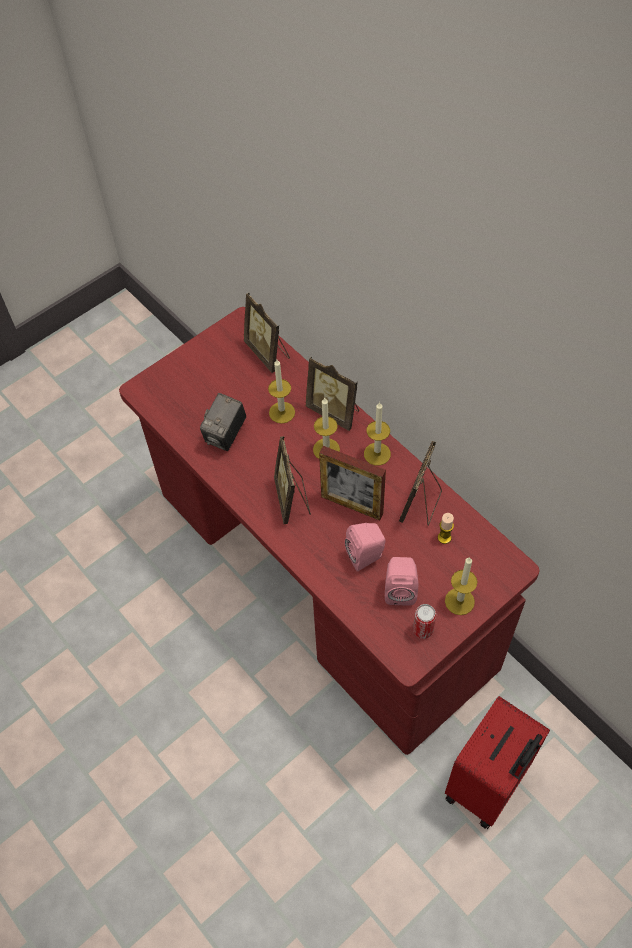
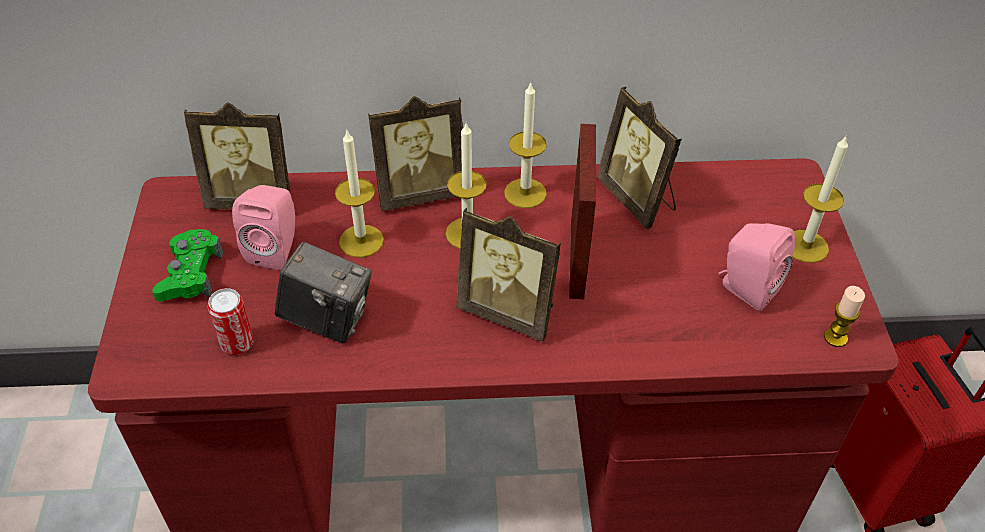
camera: 55 degrees left, 10 degrees down
(205, 367) = (190, 274): none -> green game controller
(226, 435) = (327, 319): camera -> camera turned 45 degrees counterclockwise
(352, 505) = (577, 259): picture frame -> picture frame turned 60 degrees counterclockwise
(367, 556) = (668, 290): pink speaker -> pink speaker (276, 249)
(423, 630) = (822, 302): can -> can (237, 344)
(444, 537) = (703, 207): candle -> candle (835, 338)

